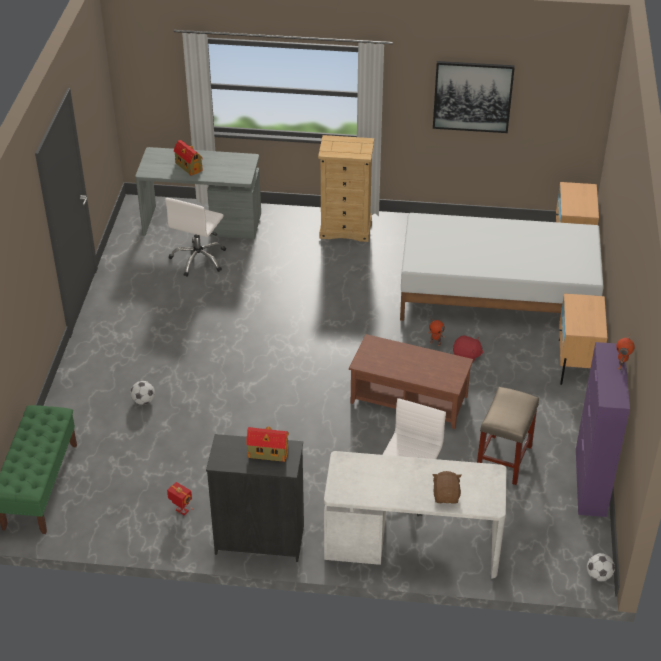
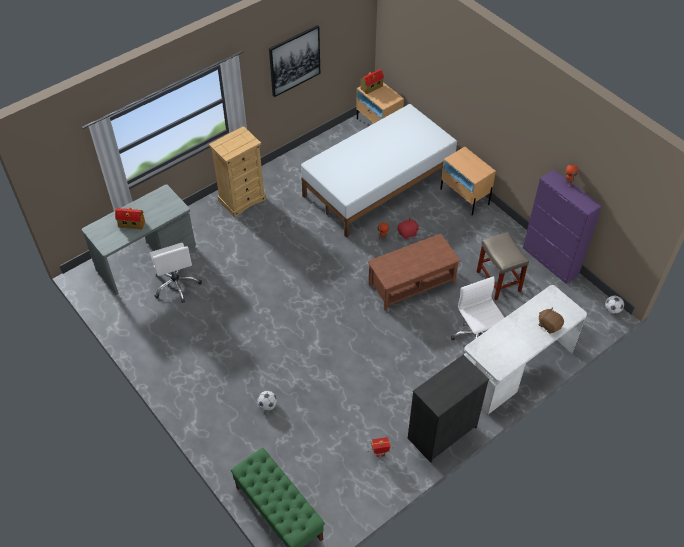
camera: 45 degrees left, 10 degrees up
(267, 453) = (455, 377): toy house -> toy house (371, 87)

